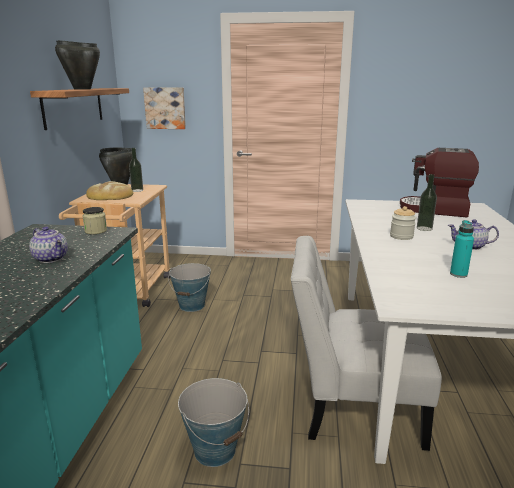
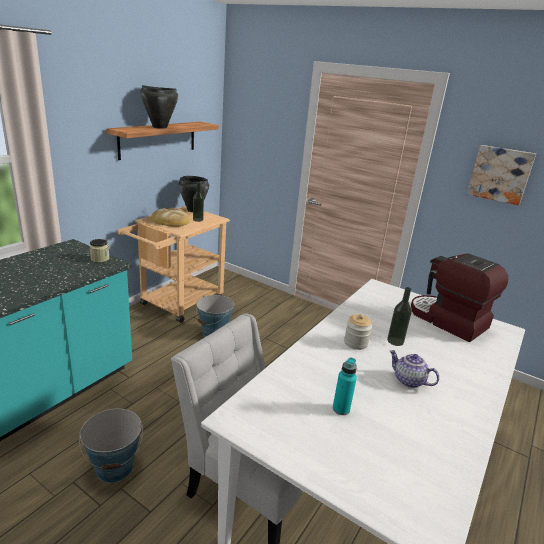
camera: 25 degrees right, 5 degrees up
(52, 258) = (39, 277): teapot -> none
(165, 108) = (256, 145): picture -> picture (500, 174)

